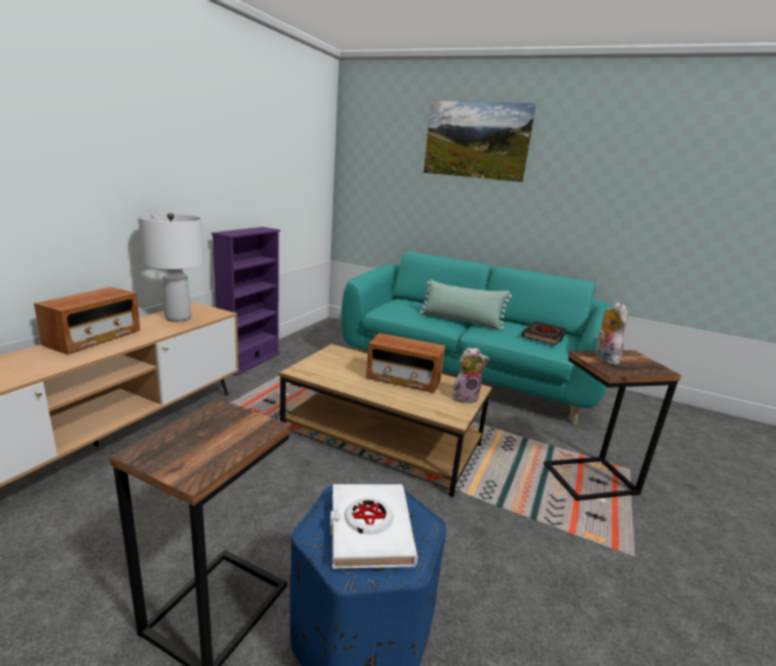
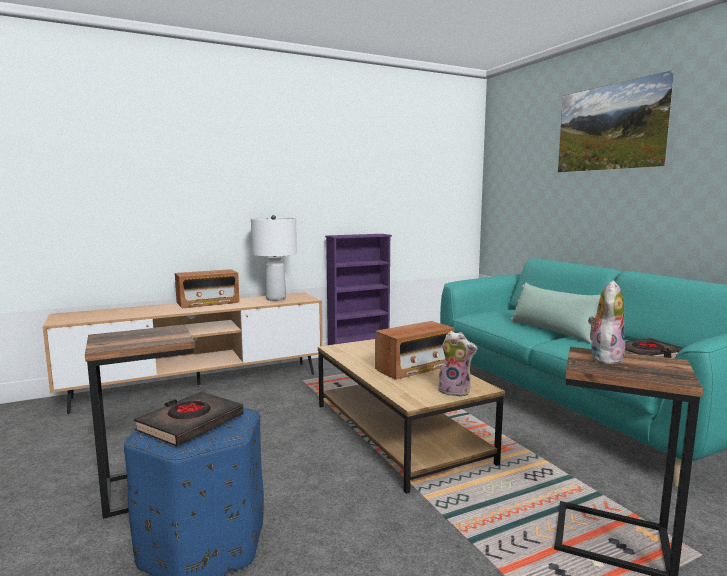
camera: 40 degrees right, 10 degrees down
(369, 529) = (190, 424): white book -> black book
(403, 380) = (414, 368): radio -> radio turned 90 degrees counterclockwise

